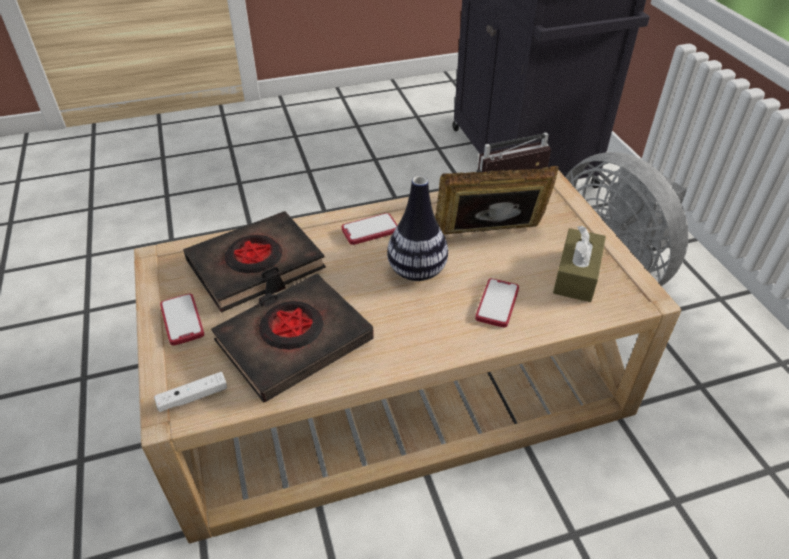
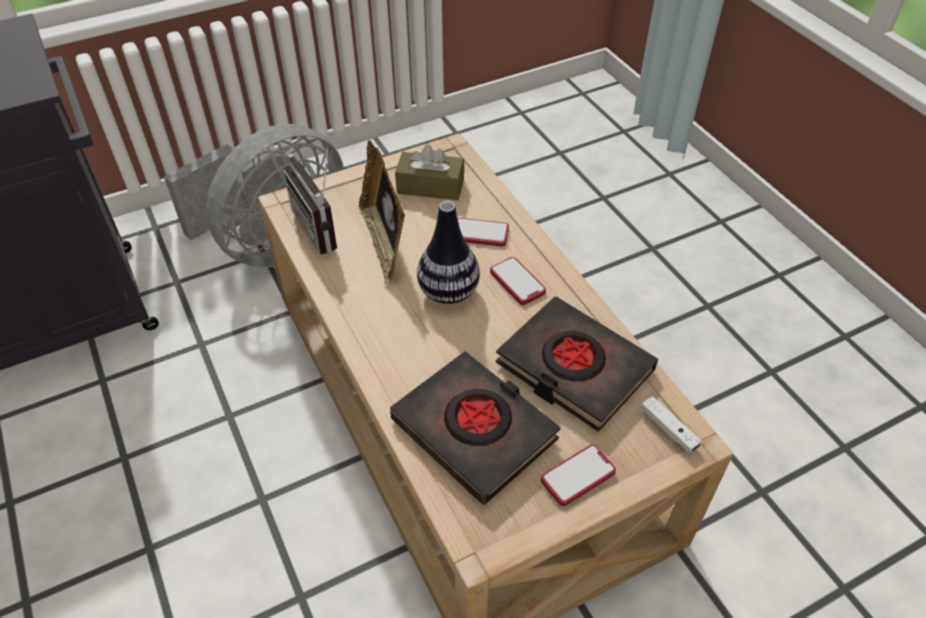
camera: 100 degrees left, 5 degrees up
(370, 230) = (390, 337): phone -> phone (517, 282)

